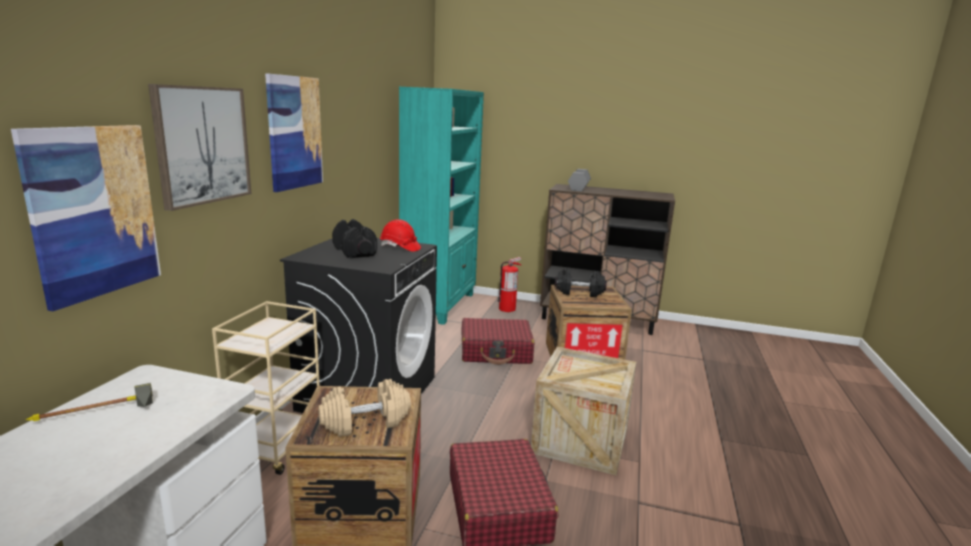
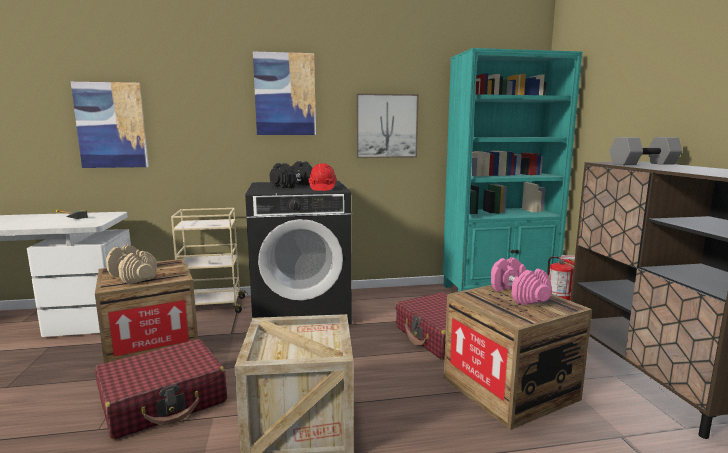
camera: 65 degrees right, 5 degrees down
(202, 145) = (189, 97): picture -> picture (386, 126)
(579, 292) = (517, 294): black dumbbell -> pink dumbbell

